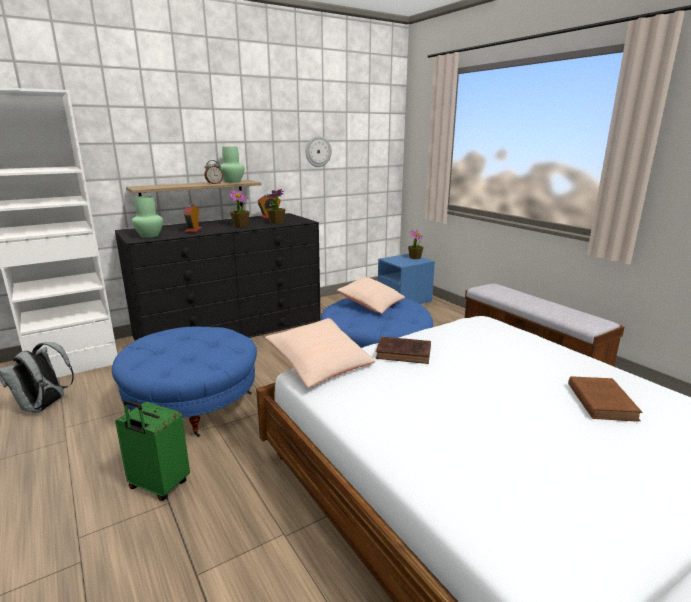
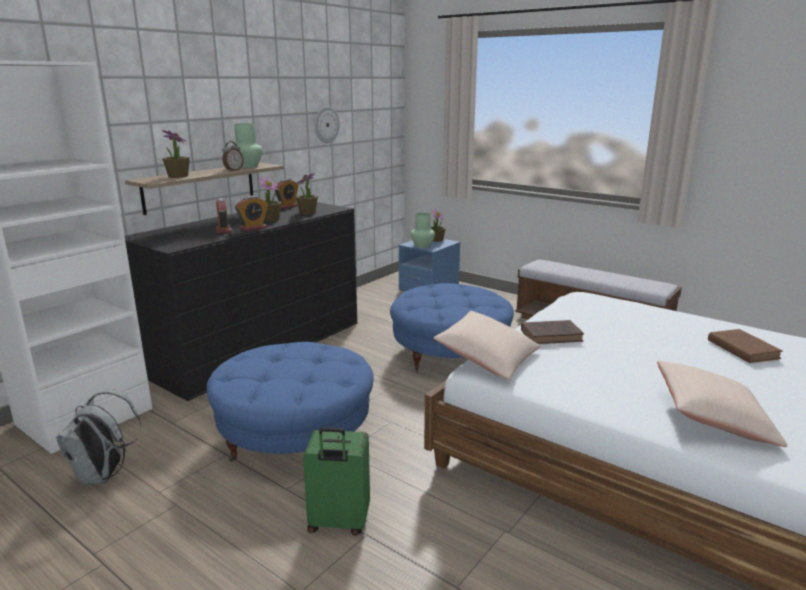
camera: 20 degrees left, 0 degrees up
(150, 235) = (179, 241): green vase -> green vase (422, 246)
(165, 186) = (178, 176): none -> potted plant
(216, 230) = (253, 228): none -> alarm clock
(371, 304) = (441, 294): beige pillow -> beige pillow (712, 418)

